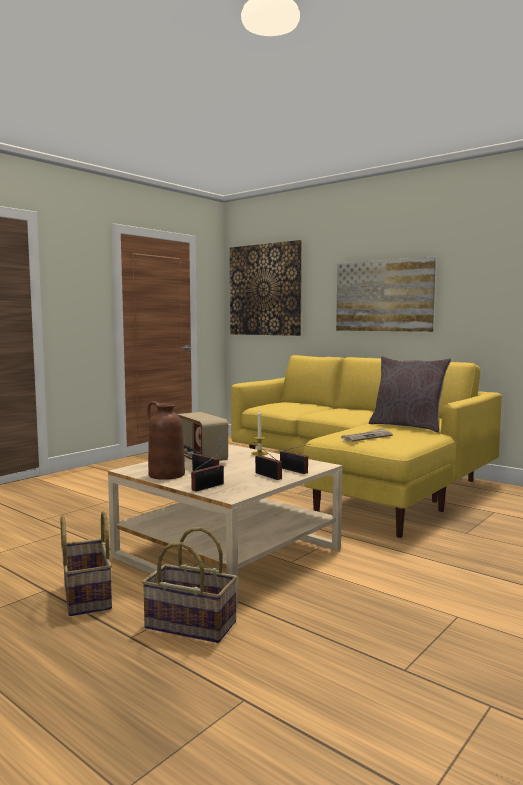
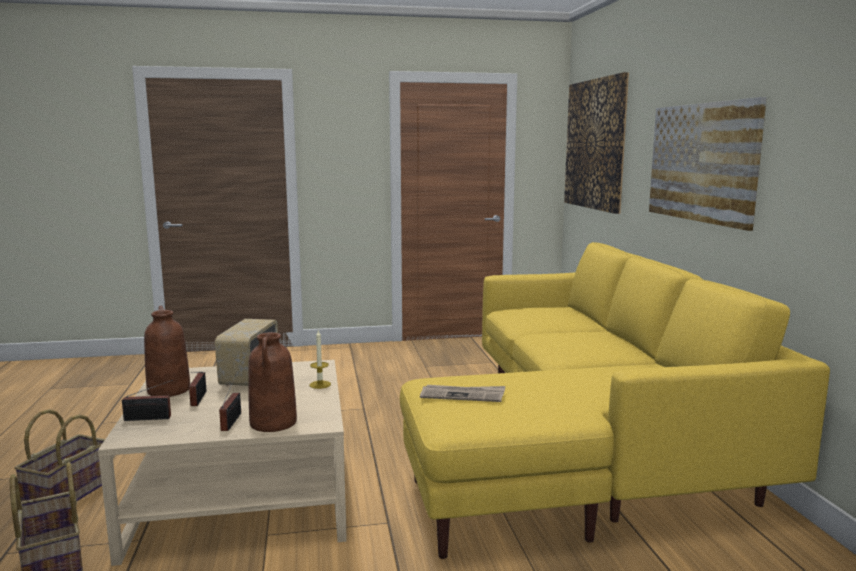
camera: 40 degrees right, 5 degrees up
(294, 471) = (273, 423): radio -> brown vase
(407, 426) = (583, 389): grey pillow -> none

